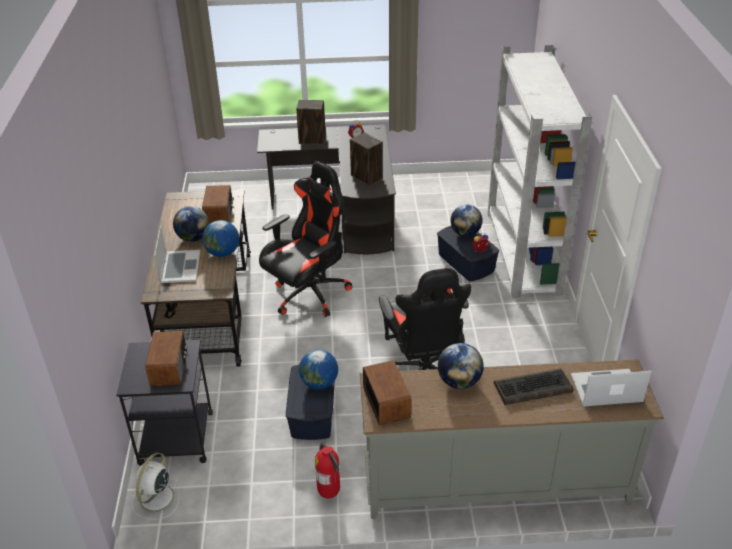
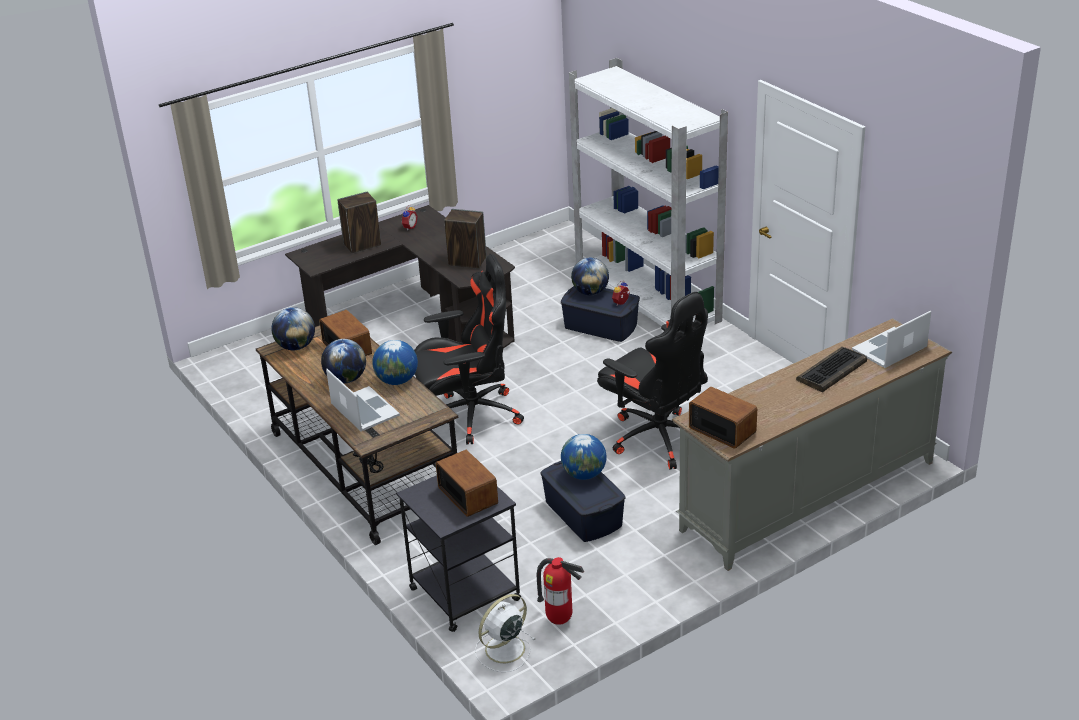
camera: 30 degrees left, 5 degrees down
(156, 499) = (503, 650): white fan -> white fan turned 60 degrees clockwise
(306, 297) = (465, 418): black office chair -> black office chair turned 60 degrees clockwise
(329, 493) = (669, 569): fire extinguisher -> fire extinguisher (560, 620)
(459, 382) = (767, 390): globe -> globe (296, 347)

